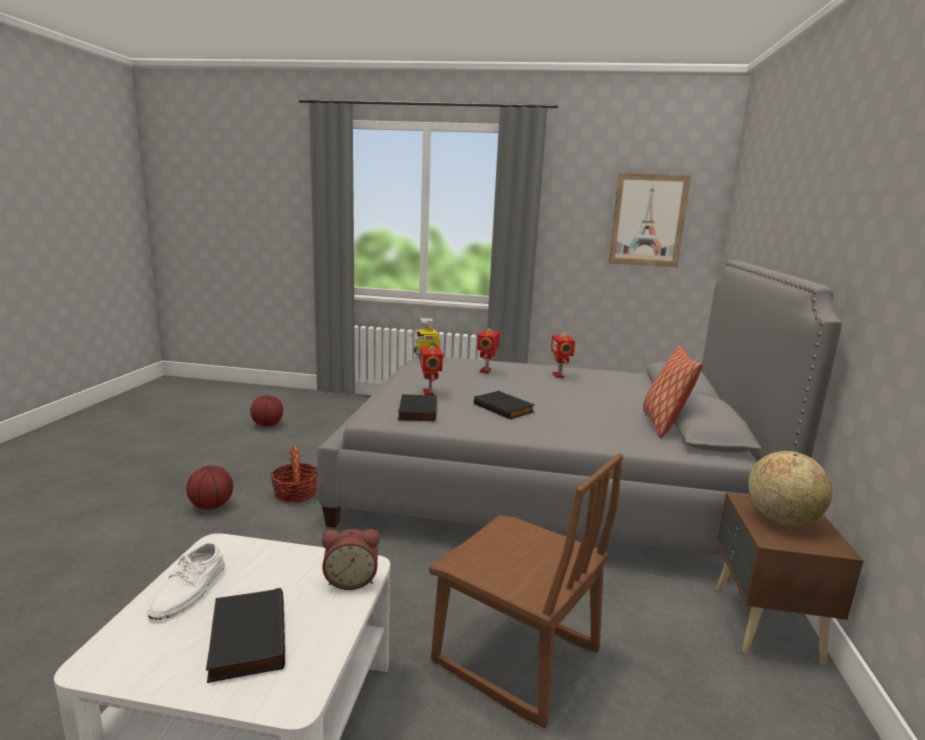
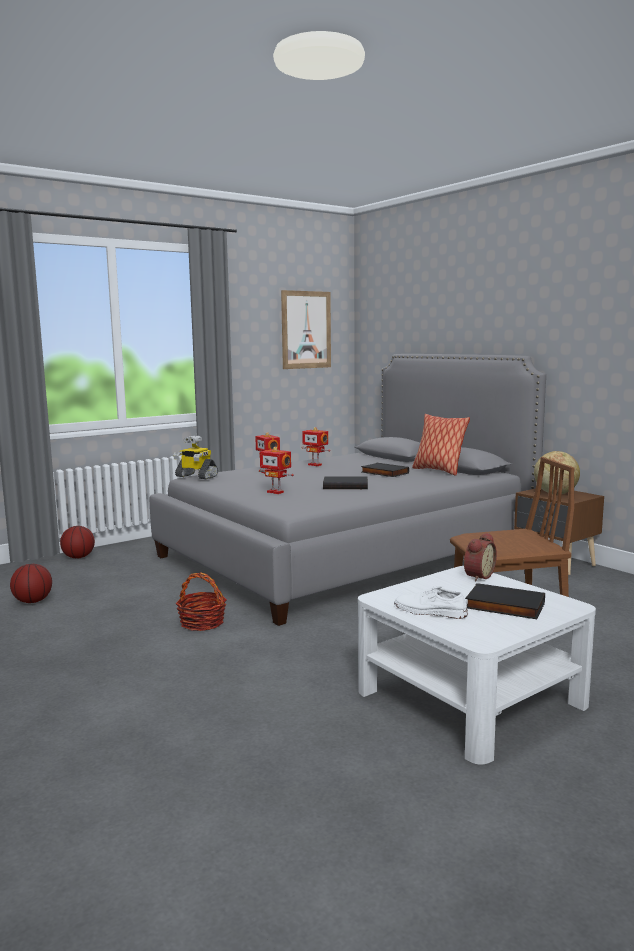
camera: 45 degrees left, 5 degrees down
(190, 590) = (429, 611): white shoe -> white shoe turned 150 degrees clockwise
(211, 506) = (156, 657): basketball -> basketball (78, 557)
(416, 411) = (305, 501): black book -> black book (383, 473)

